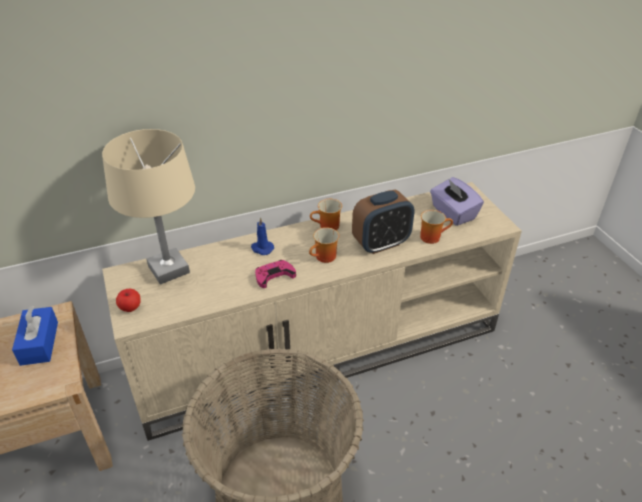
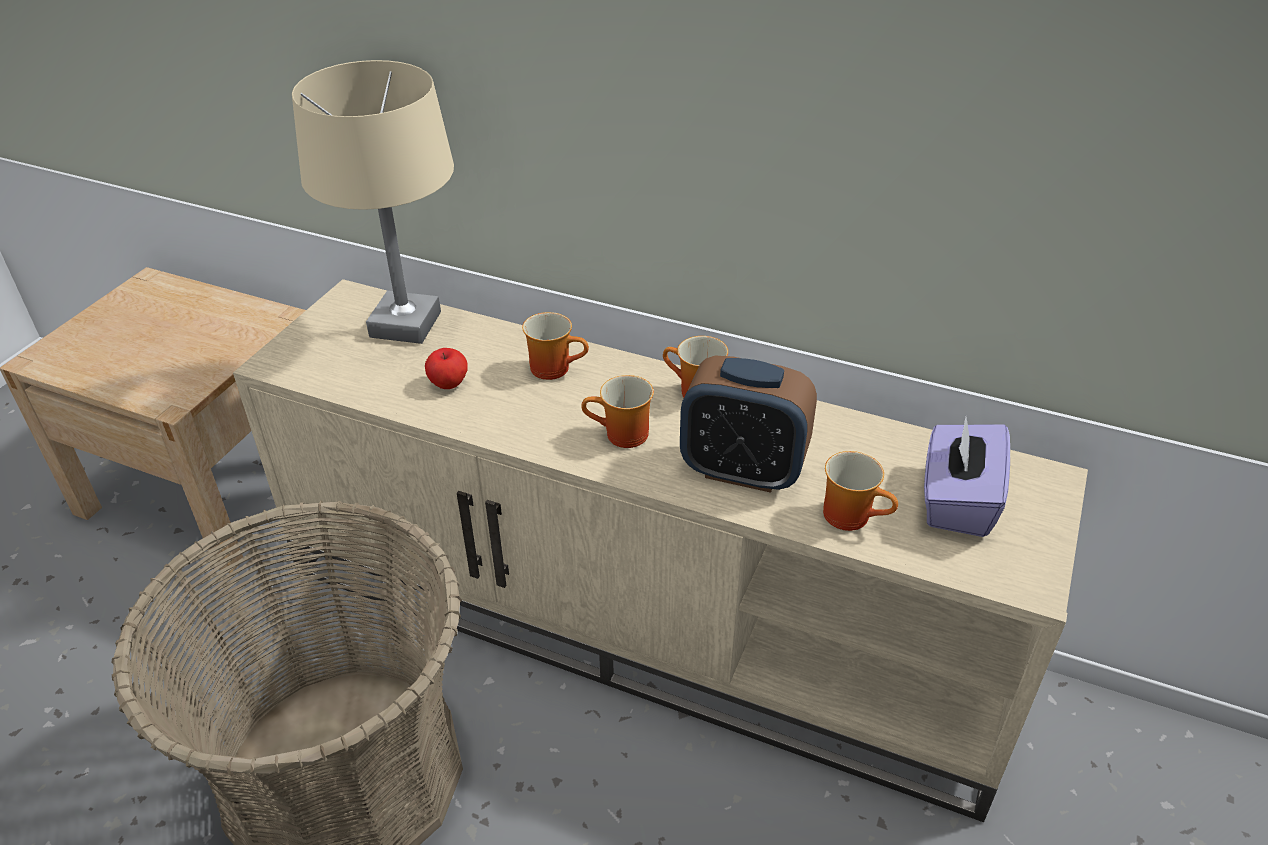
camera: 45 degrees right, 0 degrees up
(39, 343) = (214, 339): blue tissue box -> none
(130, 308) = (300, 345): apple -> apple (449, 383)
(262, 248) = (555, 367): blue candle -> mug
(274, 276) = (515, 415): pink game controller -> none

